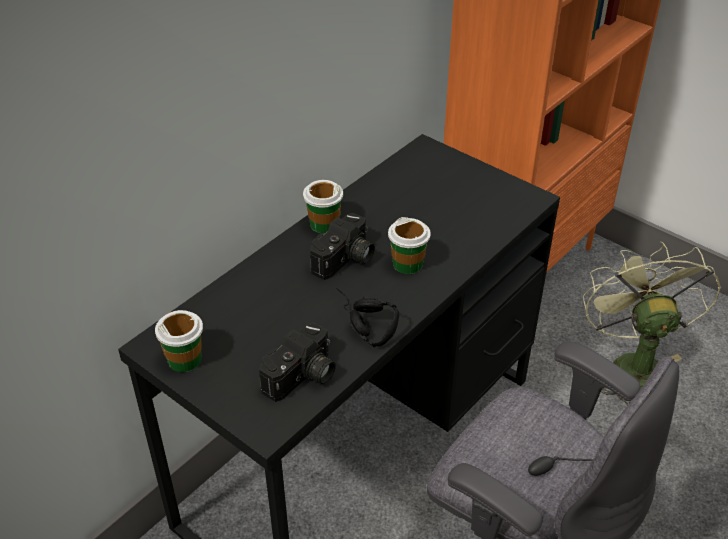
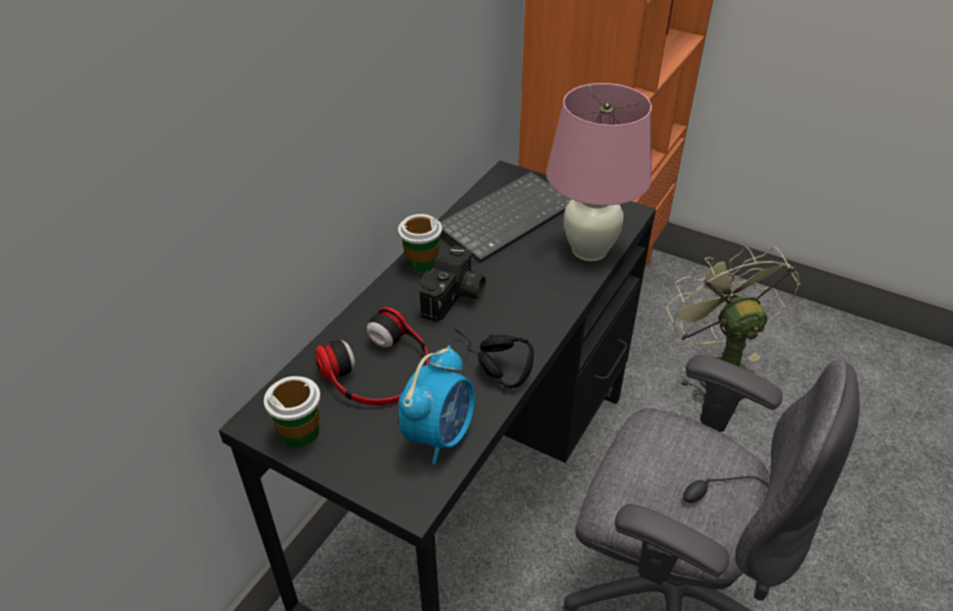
camera: 10 degrees left, 0 degrees up
(264, 316) = (380, 370): none -> headphones
(302, 378) = (440, 435): camera -> alarm clock
(407, 264) = (521, 294): cup -> none
(413, 190) = (506, 217): none -> keyboard
(483, 230) = (589, 250): none -> pink table lamp

